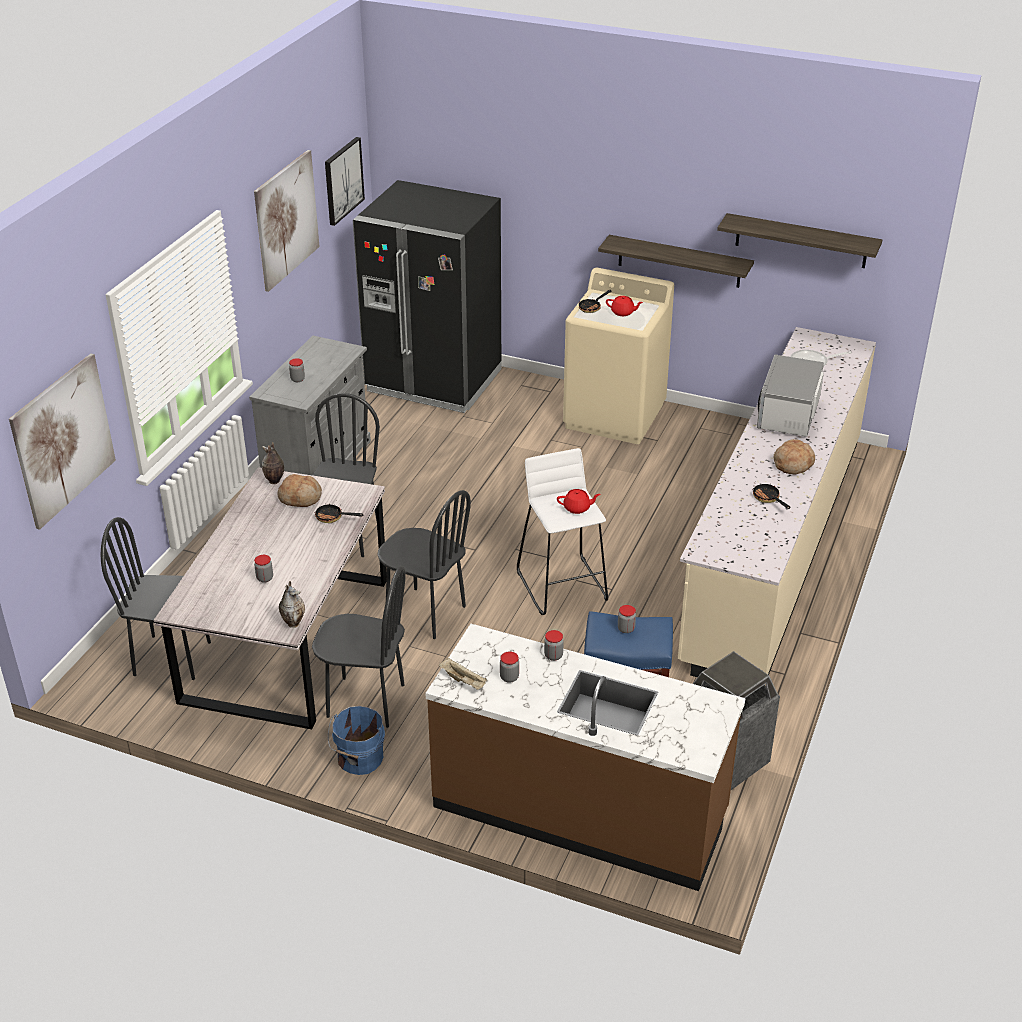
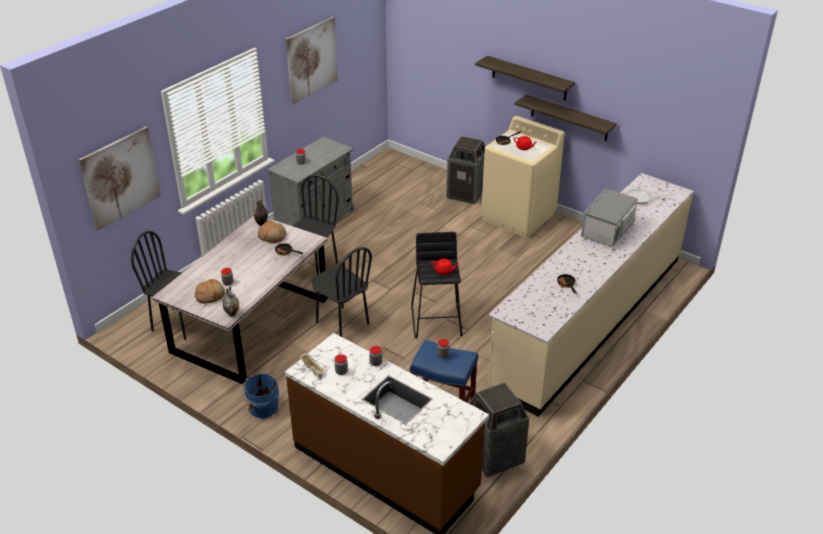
camera: 15 degrees right, 0 degrees up
(343, 180) = (361, 39): picture -> none
(365, 701) = (281, 372): black chair -> none
(434, 381) = (410, 177): black fridge -> none
(526, 393) = (466, 193): none -> trash can
(562, 585) = (437, 321): white stool -> black stool
(793, 464) = (595, 264): bread -> bread (210, 296)
(801, 241) = (648, 114): shelf -> shelf (529, 78)

